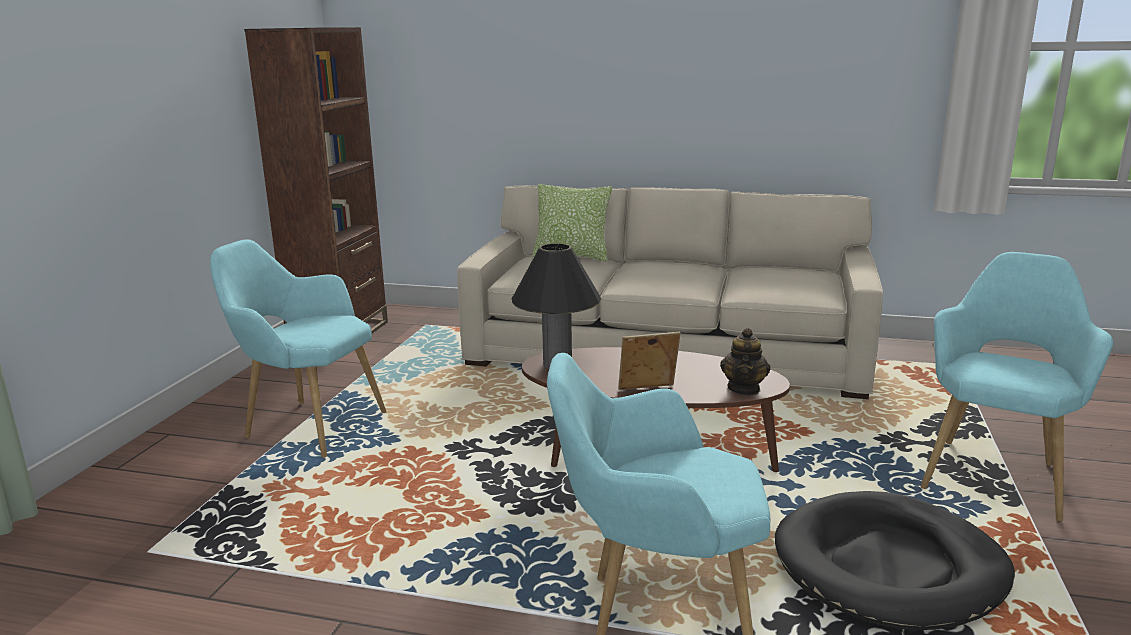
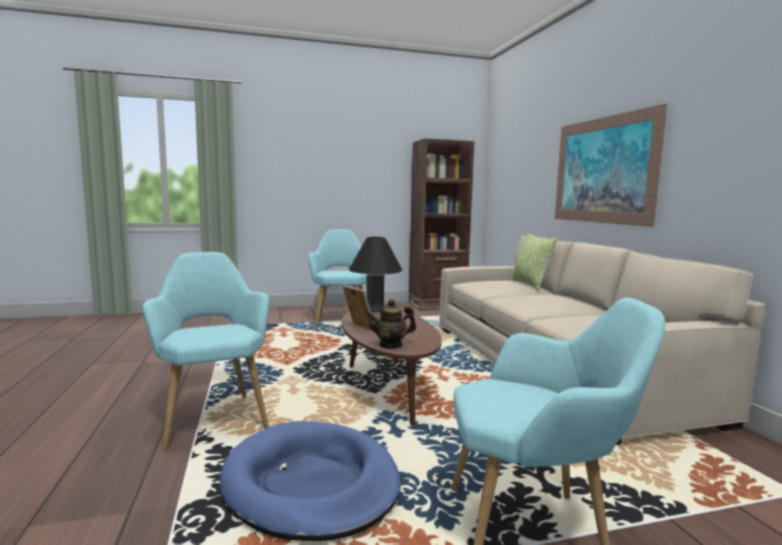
camera: 60 degrees right, 10 degrees down
(639, 88) = (603, 170): none -> picture
(889, 566) = (311, 484): black dog bed -> blue dog bed

